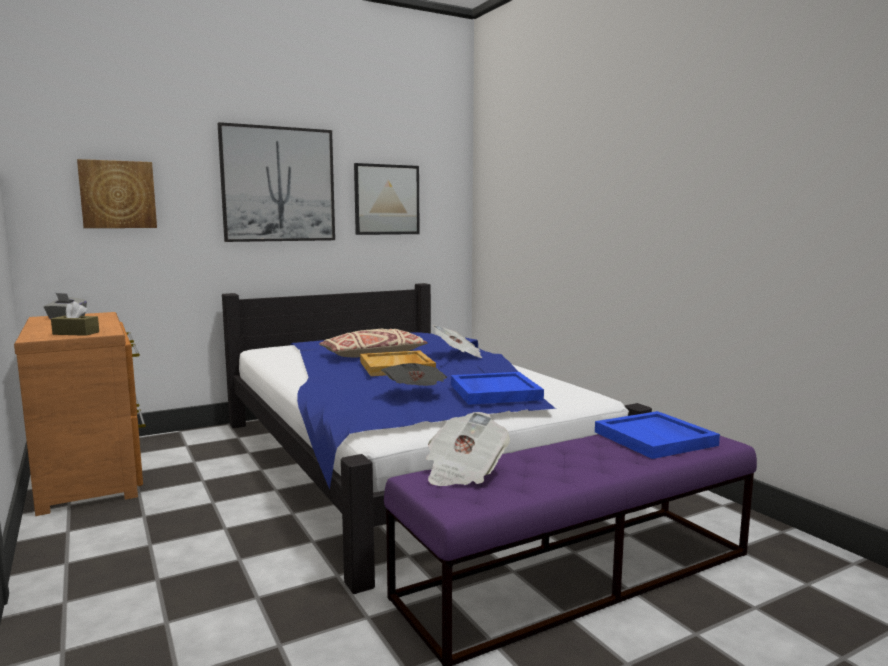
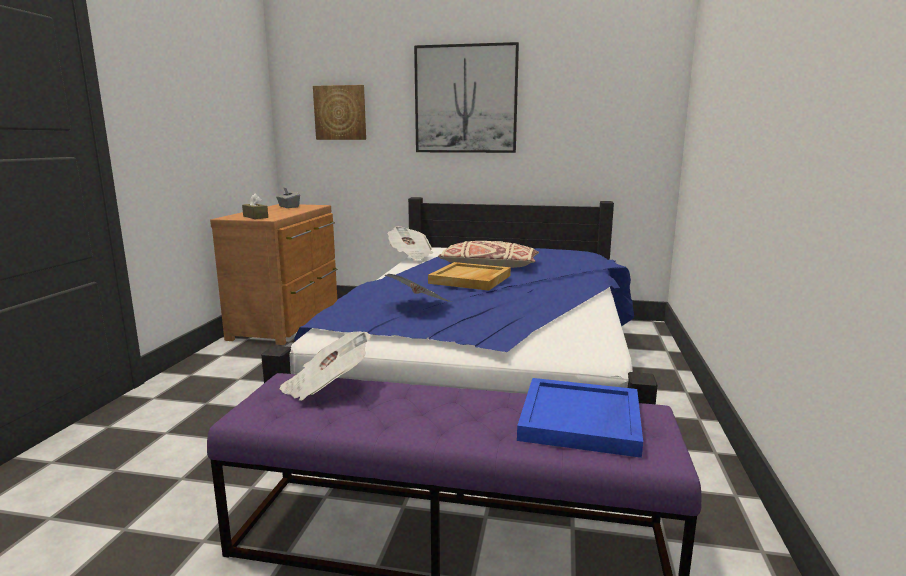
camera: 40 degrees right, 5 degrees up
(387, 199) = (576, 111): picture -> none
(458, 355) = (557, 279): newspaper -> newspaper (410, 255)
(494, 392) = (485, 320): blue tray -> none

